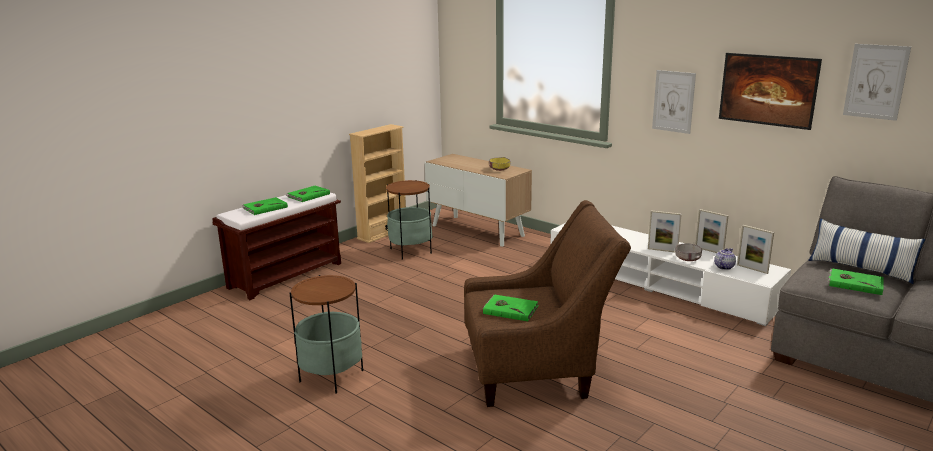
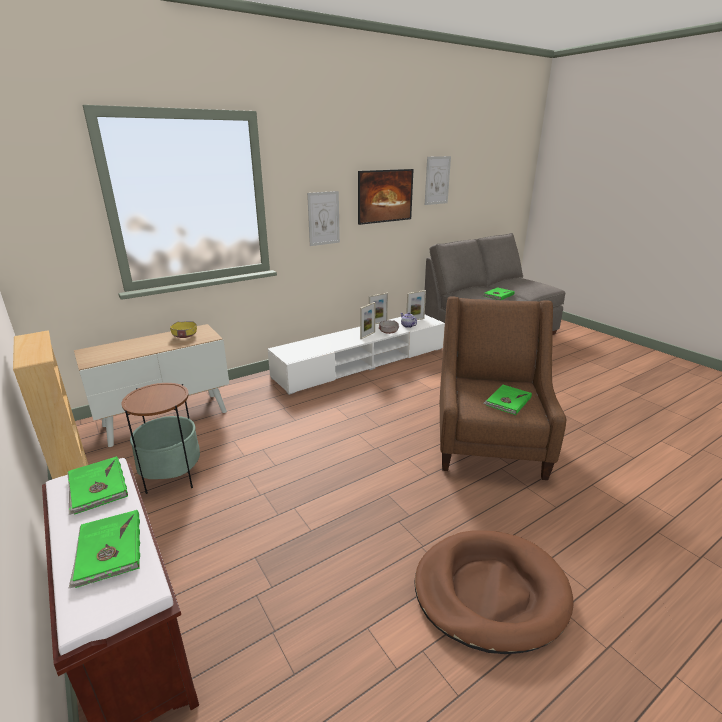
camera: 75 degrees left, 5 degrees up
(331, 376) = (490, 591): side table -> brown dog bed
(860, 268) = (476, 290): pillow -> none

